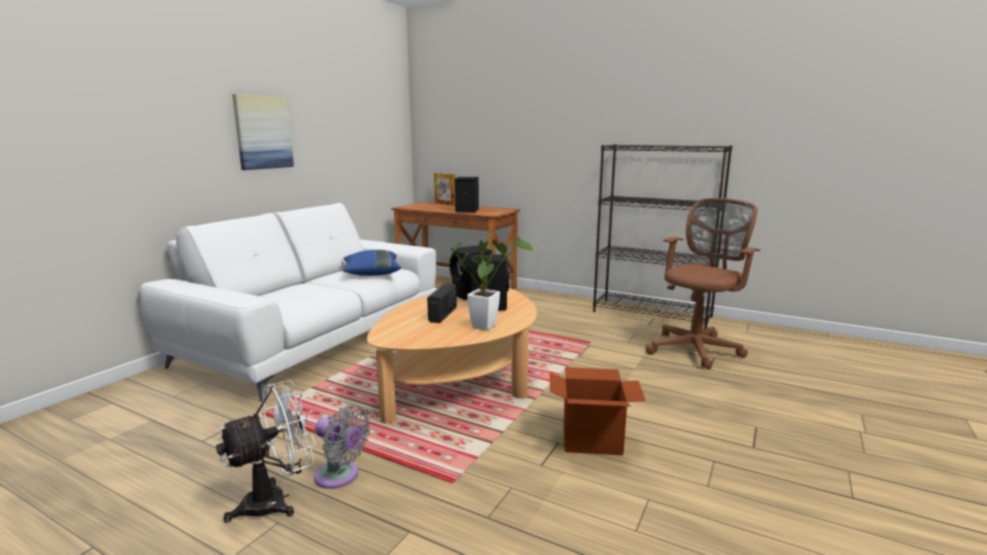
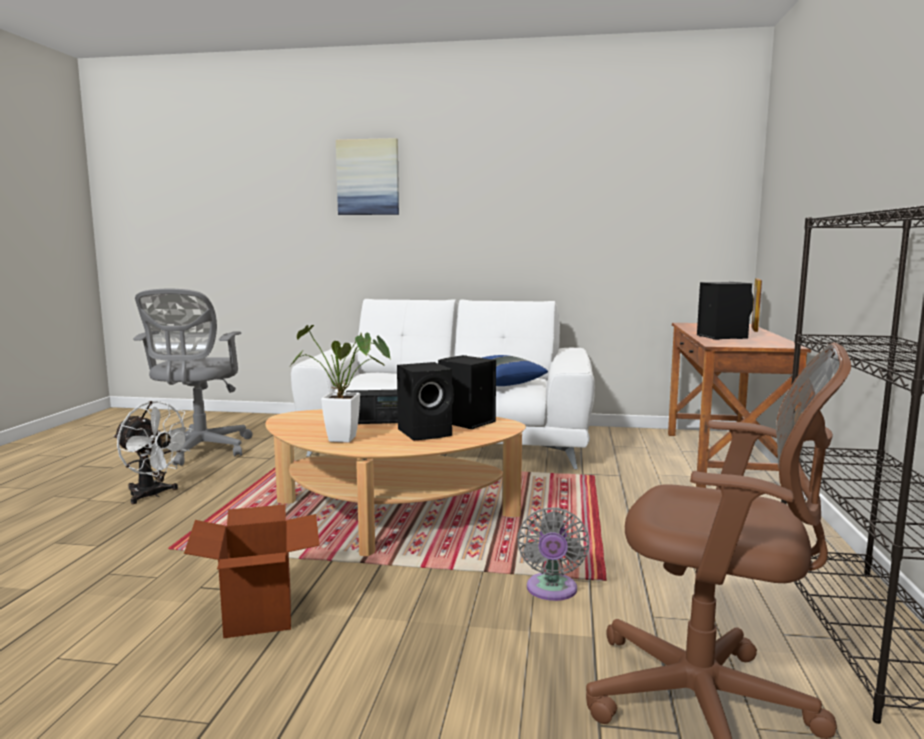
camera: 70 degrees right, 5 degrees down
(132, 469) = (199, 451): none -> grey office chair
(263, 132) = (488, 217): picture -> picture (368, 177)
(340, 476) = (184, 506): grey fan -> grey fan (551, 591)

